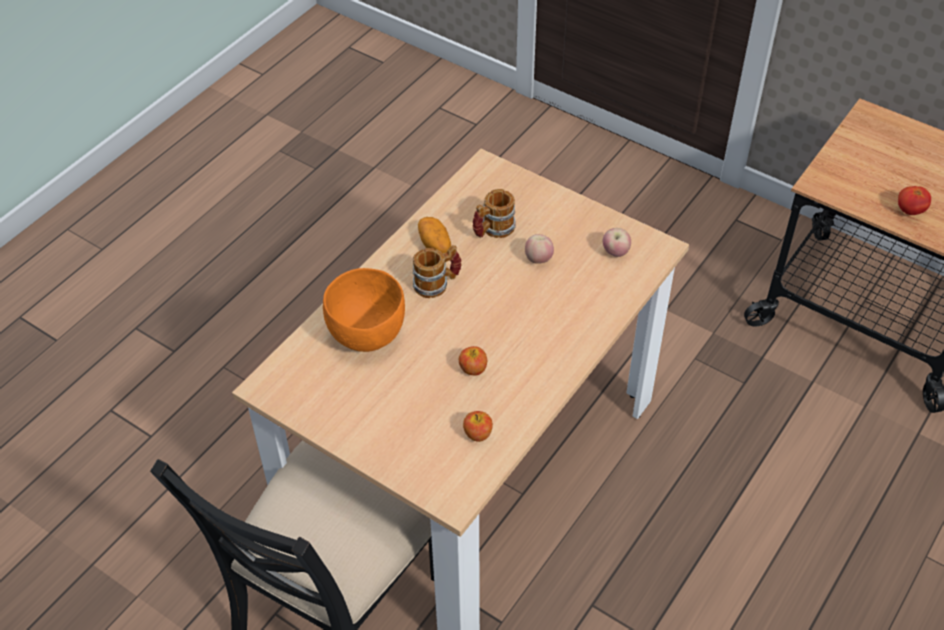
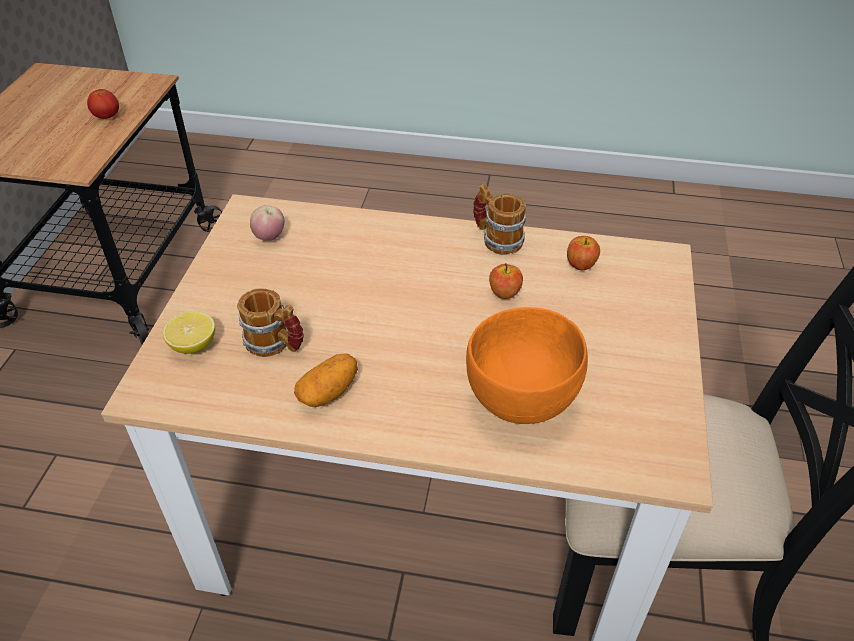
camera: 115 degrees left, 5 degrees down
(437, 284) = (397, 365): mug -> mug (496, 238)
(515, 193) = (193, 345): none -> lemon
(538, 259) = (309, 291): apple -> none

